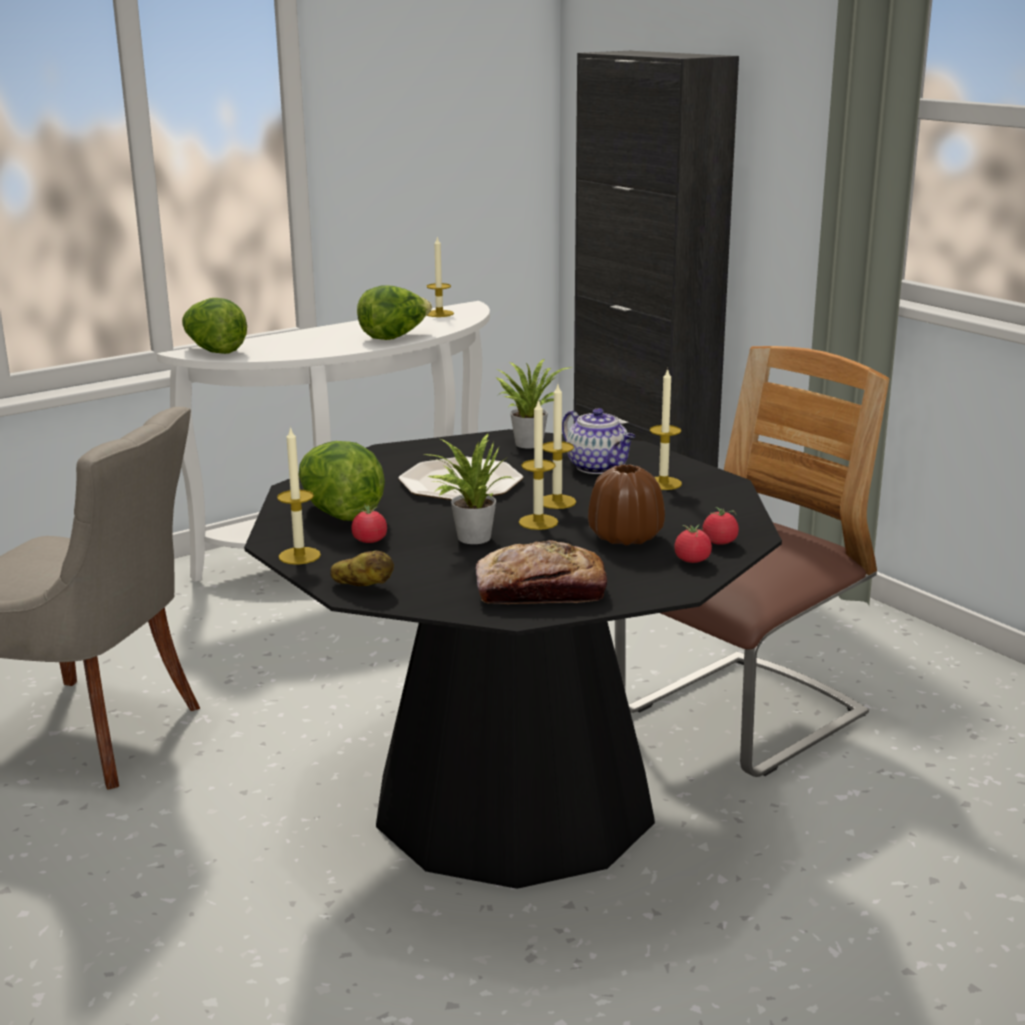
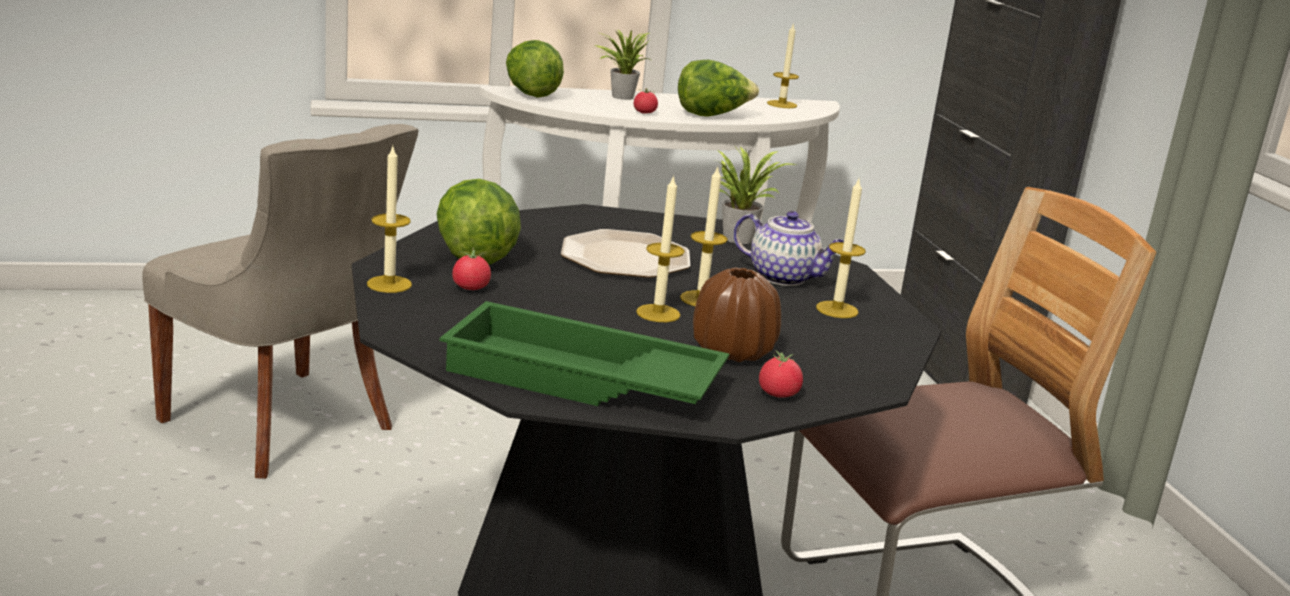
camera: 20 degrees right, 0 degrees up
(363, 586) = (412, 328): potato -> none
(469, 537) = (570, 310): potted plant -> potted plant (620, 96)
(540, 591) = (579, 380): bread -> green tray
(598, 467) = (784, 277): teapot -> teapot turned 45 degrees counterclockwise
(719, 542) = (831, 384): tomato -> tomato (644, 113)

